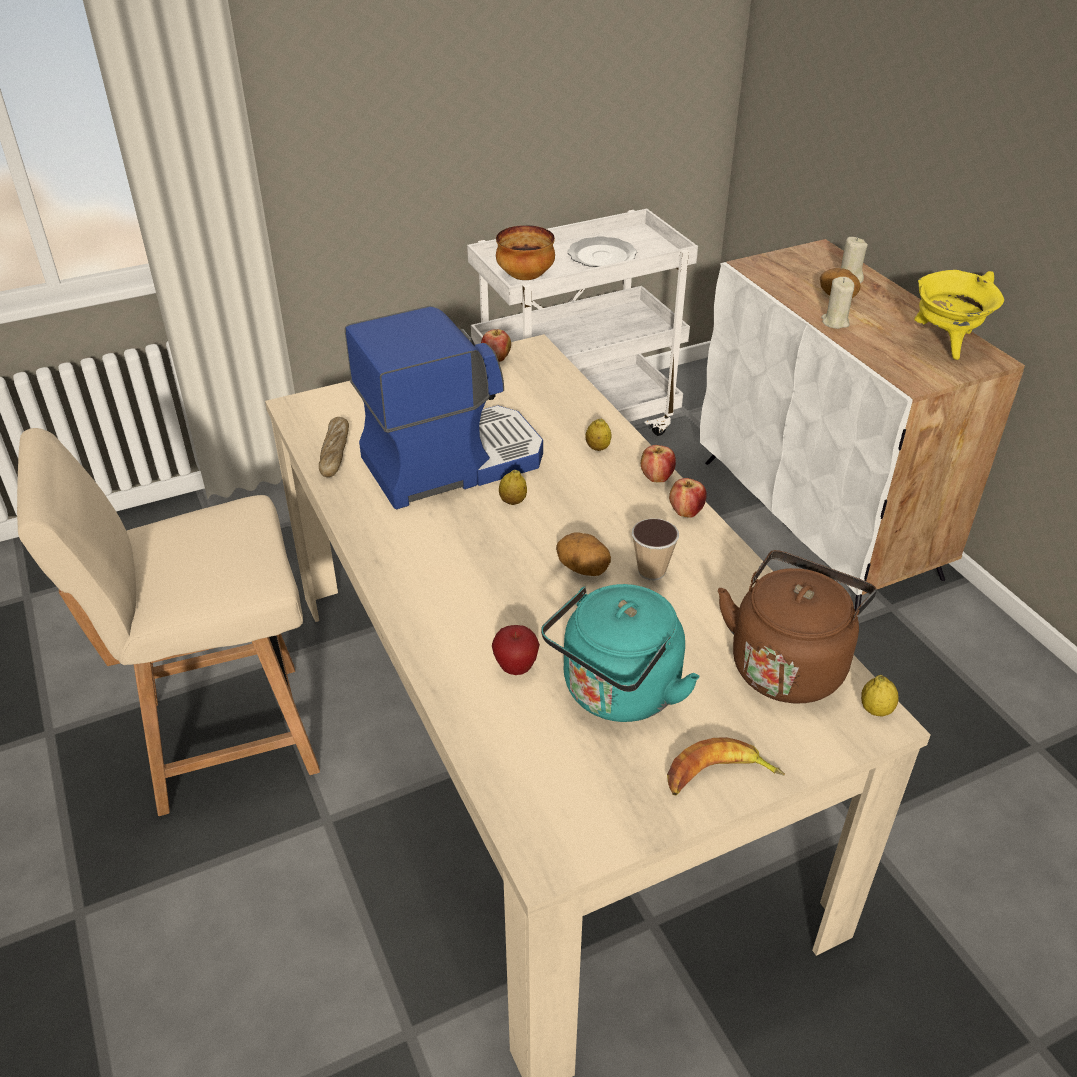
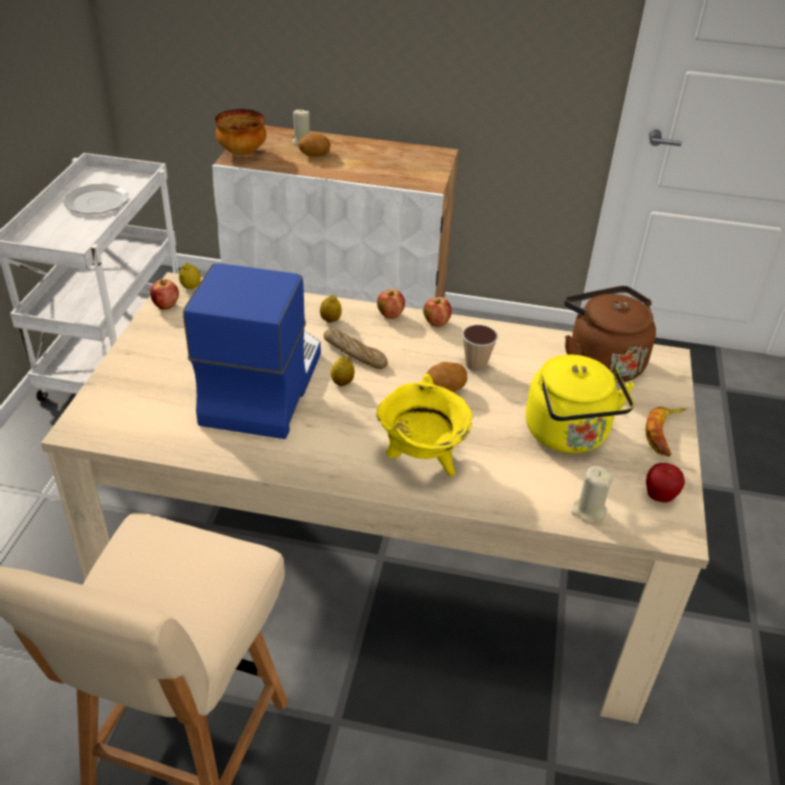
camera: 55 degrees left, 0 degrees up
(335, 452) = (172, 437): bread -> bread (354, 354)
(516, 668) = (508, 465): apple -> apple (659, 497)
(526, 277) = (67, 243): bowl -> bowl (242, 152)
(617, 694) = (569, 436): turquoise kettle -> yellow kettle
(835, 322) = (338, 171): beige candle -> beige candle (588, 511)
(875, 710) = (660, 355): lemon -> lemon (191, 287)
(946, 343) = (408, 155): yellow cooking pot -> yellow cooking pot (422, 459)

